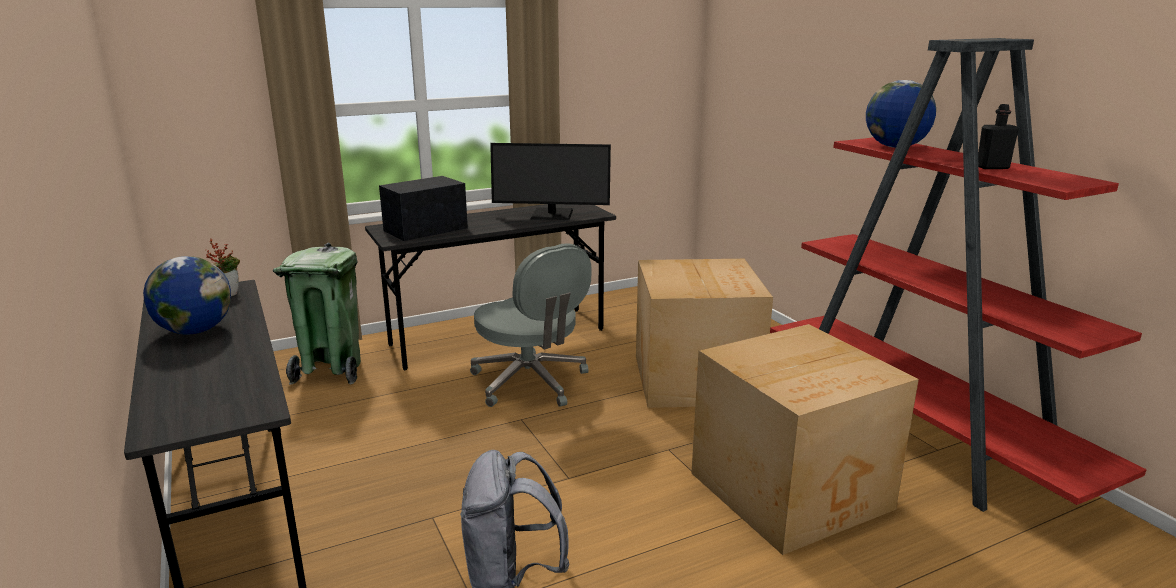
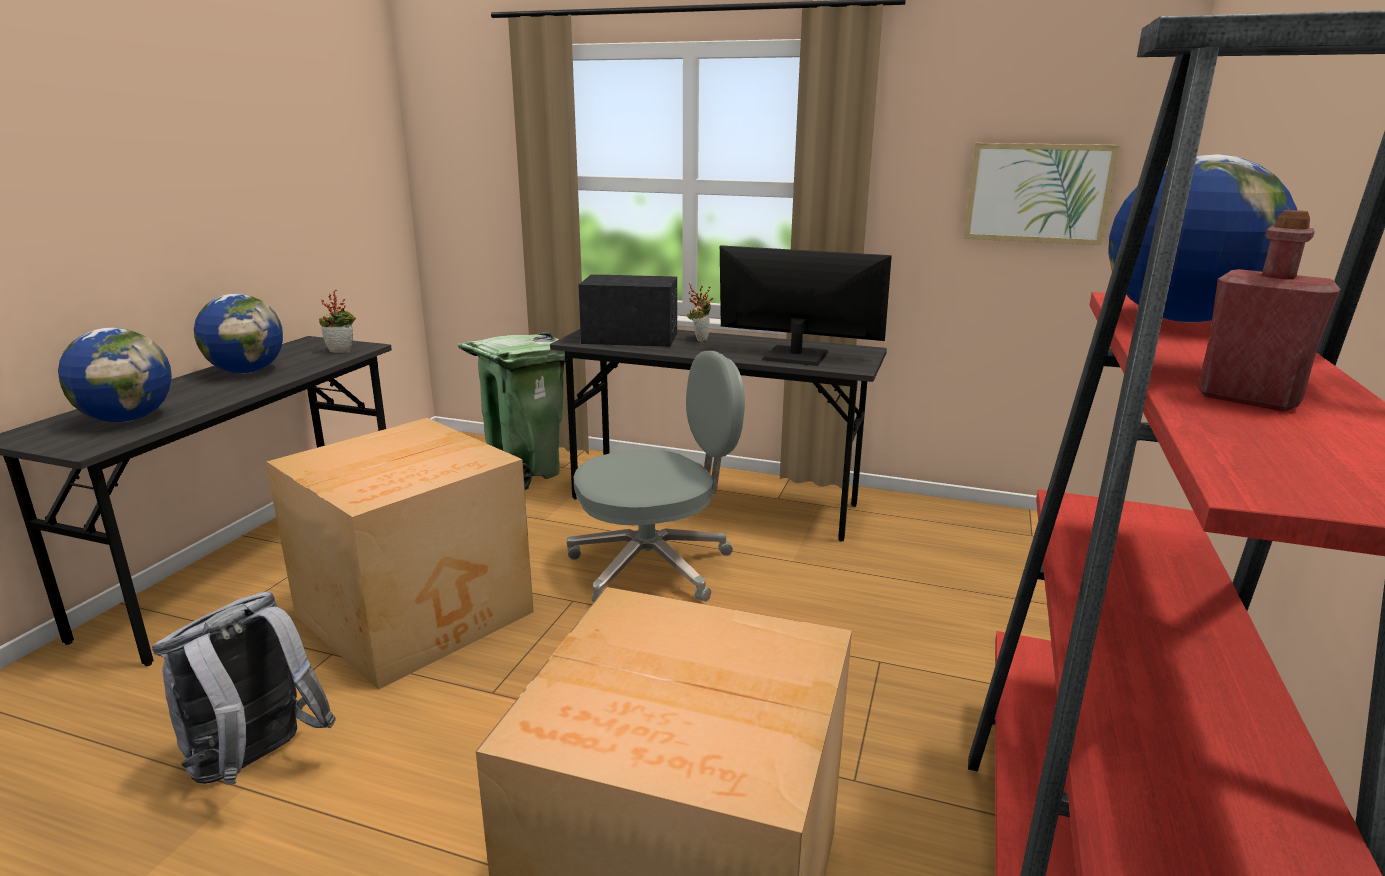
camera: 45 degrees right, 0 degrees up
(219, 388) = (127, 419): none -> globe
(471, 219) = (699, 339): none -> potted plant
(531, 382) = (654, 566): grey office chair -> grey office chair turned 120 degrees counterclockwise
(551, 215) = (796, 355): monitor -> monitor turned 150 degrees clockwise
(642, 90) = (1037, 193): none -> picture
(696, 378) = (851, 660): cardboard box -> cardboard box (419, 614)
(992, 167) = (1247, 399): black bottle -> red bottle

